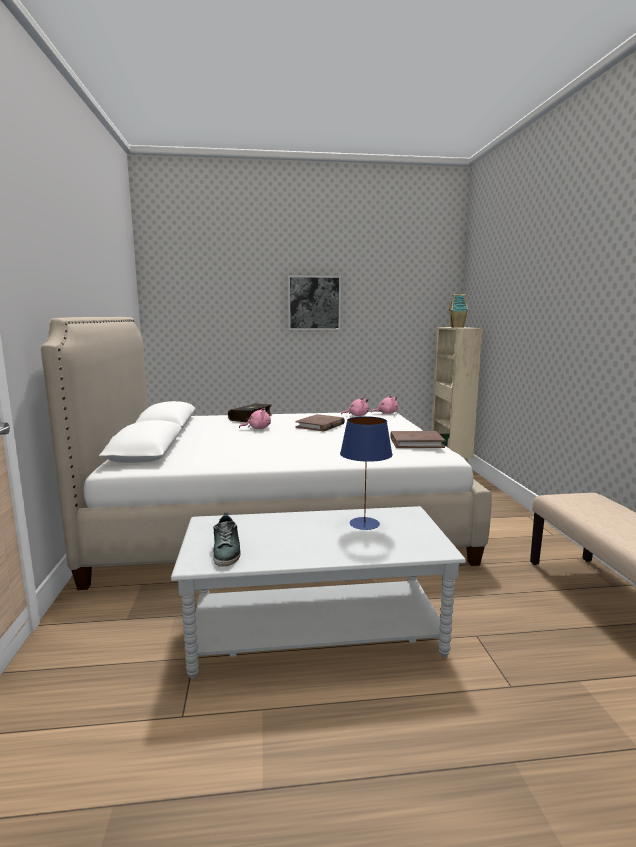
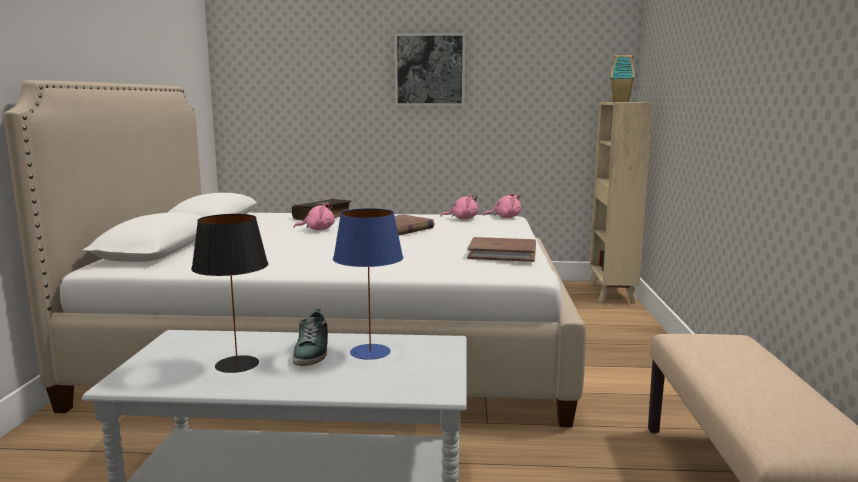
camera: 10 degrees right, 0 degrees up
(227, 551) = (170, 372): shoe -> shoe (312, 352)
(274, 541) = (237, 364): none -> black table lamp

